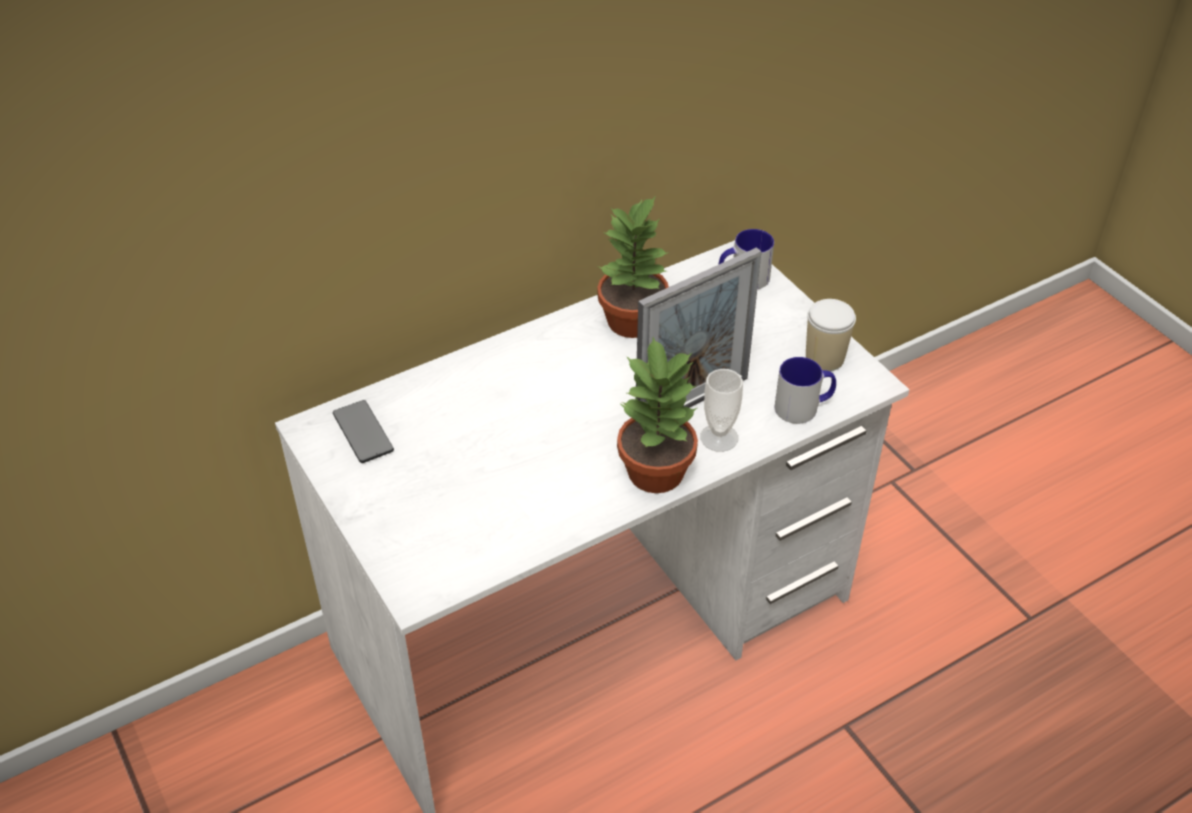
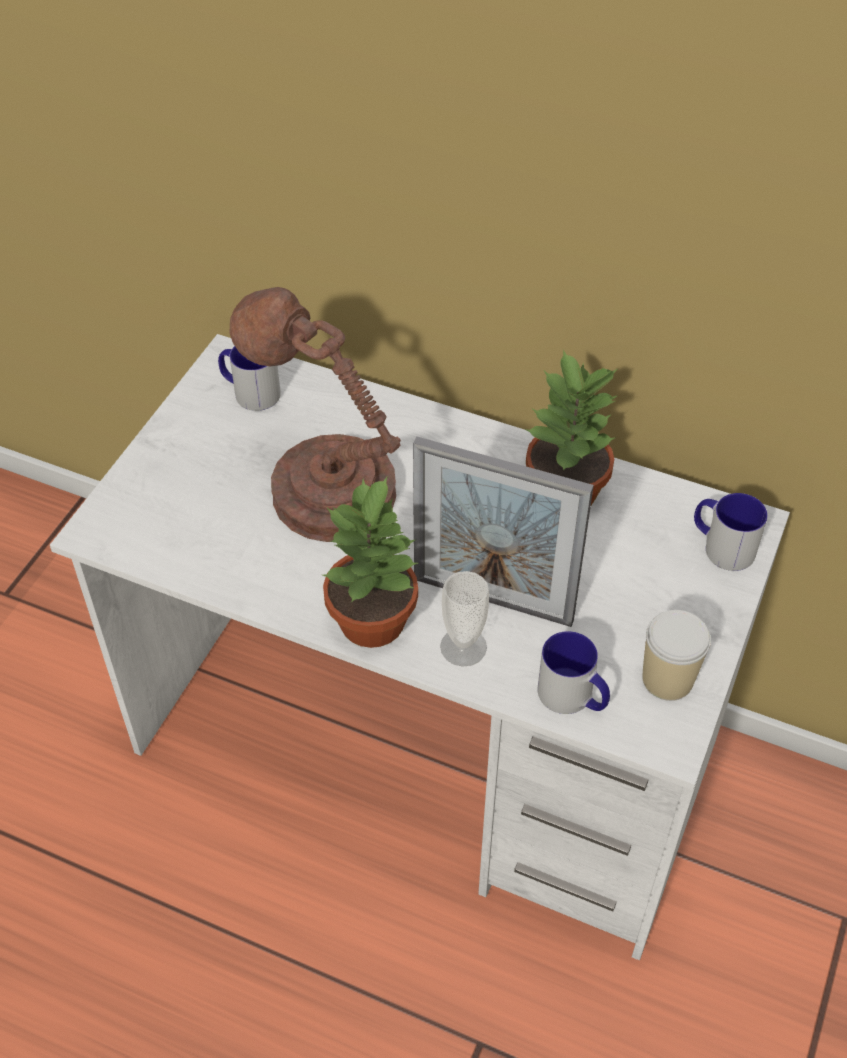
camera: 55 degrees right, 5 degrees up
(363, 432) = (250, 392): phone -> mug
(508, 438) = (325, 489): none -> brown table lamp

